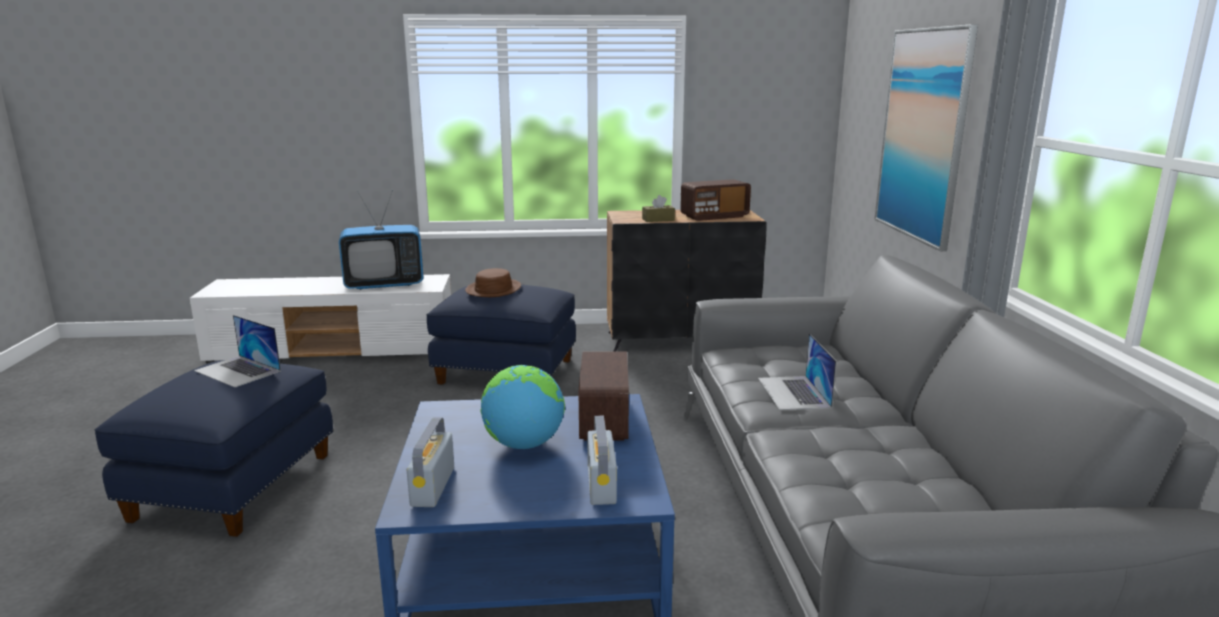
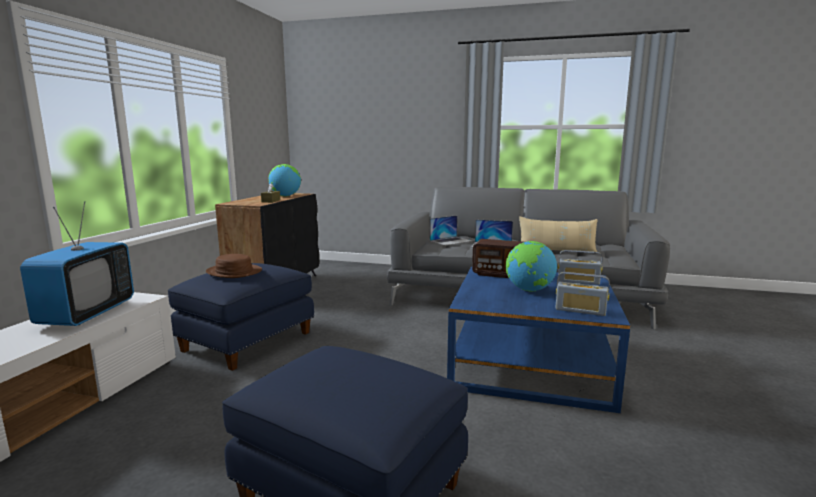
camera: 70 degrees left, 5 degrees down
(238, 371) = (332, 364): laptop -> laptop (451, 241)
(714, 216) = (285, 196): radio -> globe
(832, 457) = (556, 251): none -> beige pillow
(922, 135) = (393, 134): picture -> none

